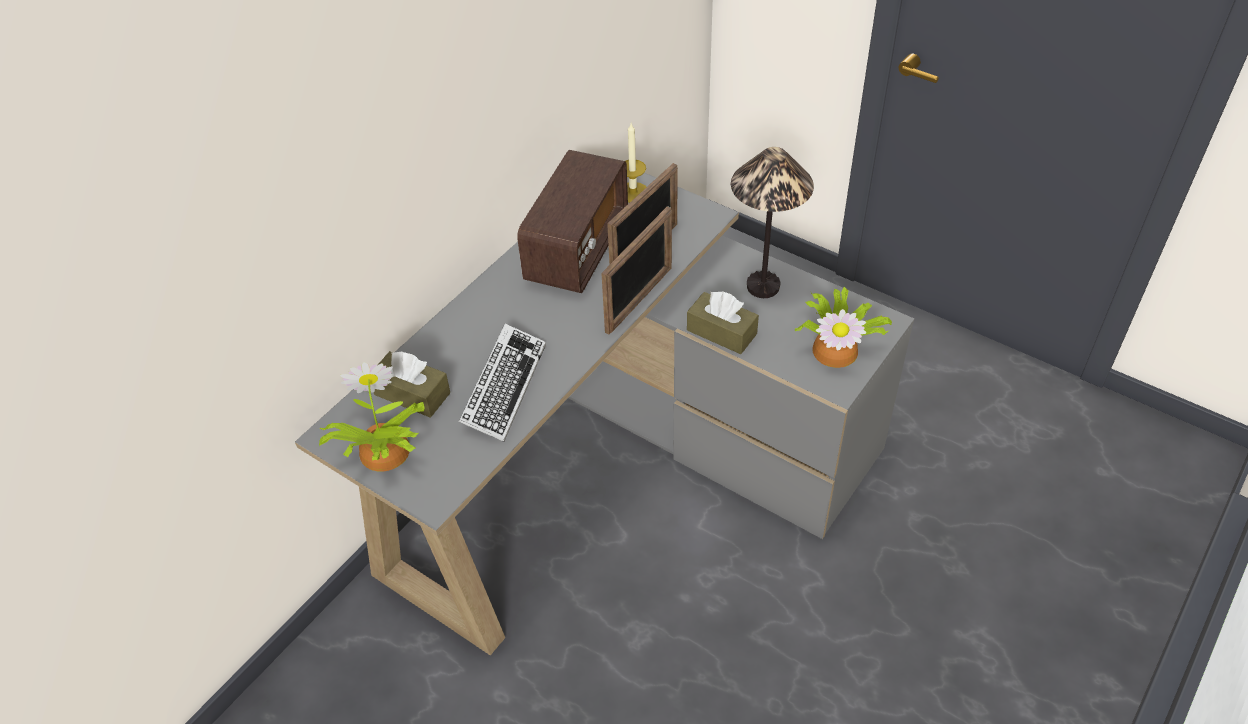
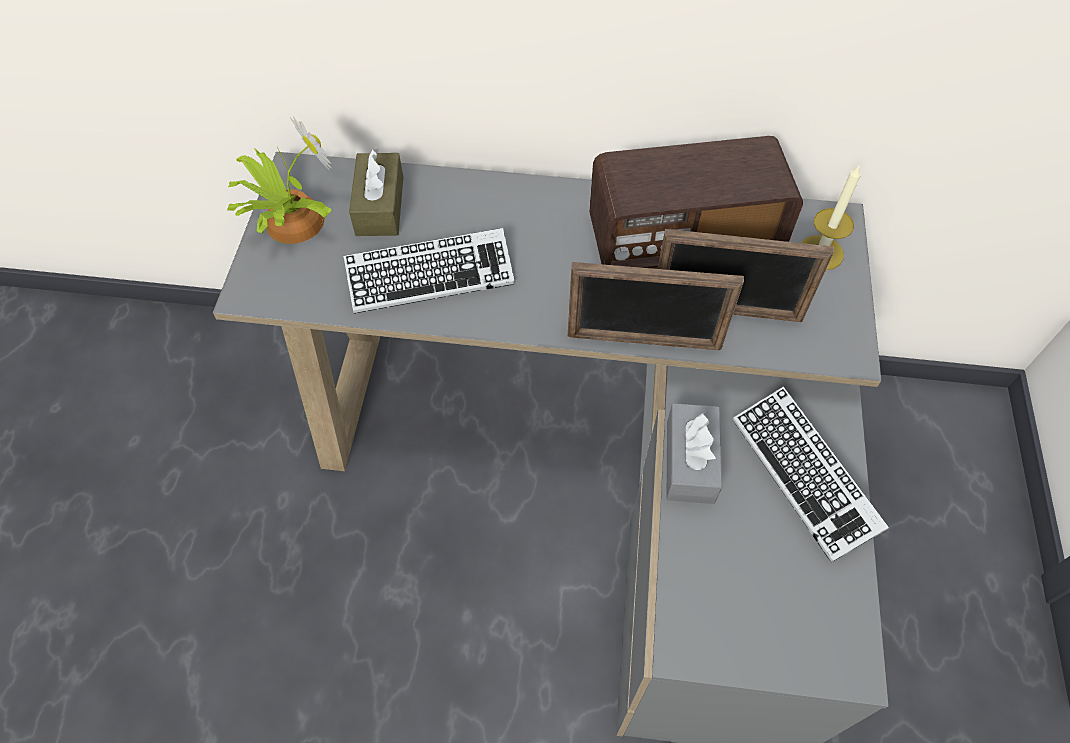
camera: 60 degrees right, 10 degrees up
(721, 332) = (690, 461): brown tissue box -> grey tissue box
(763, 286) = (804, 476): table lamp -> keyboard
(837, 348) = (755, 617): potted plant -> none

